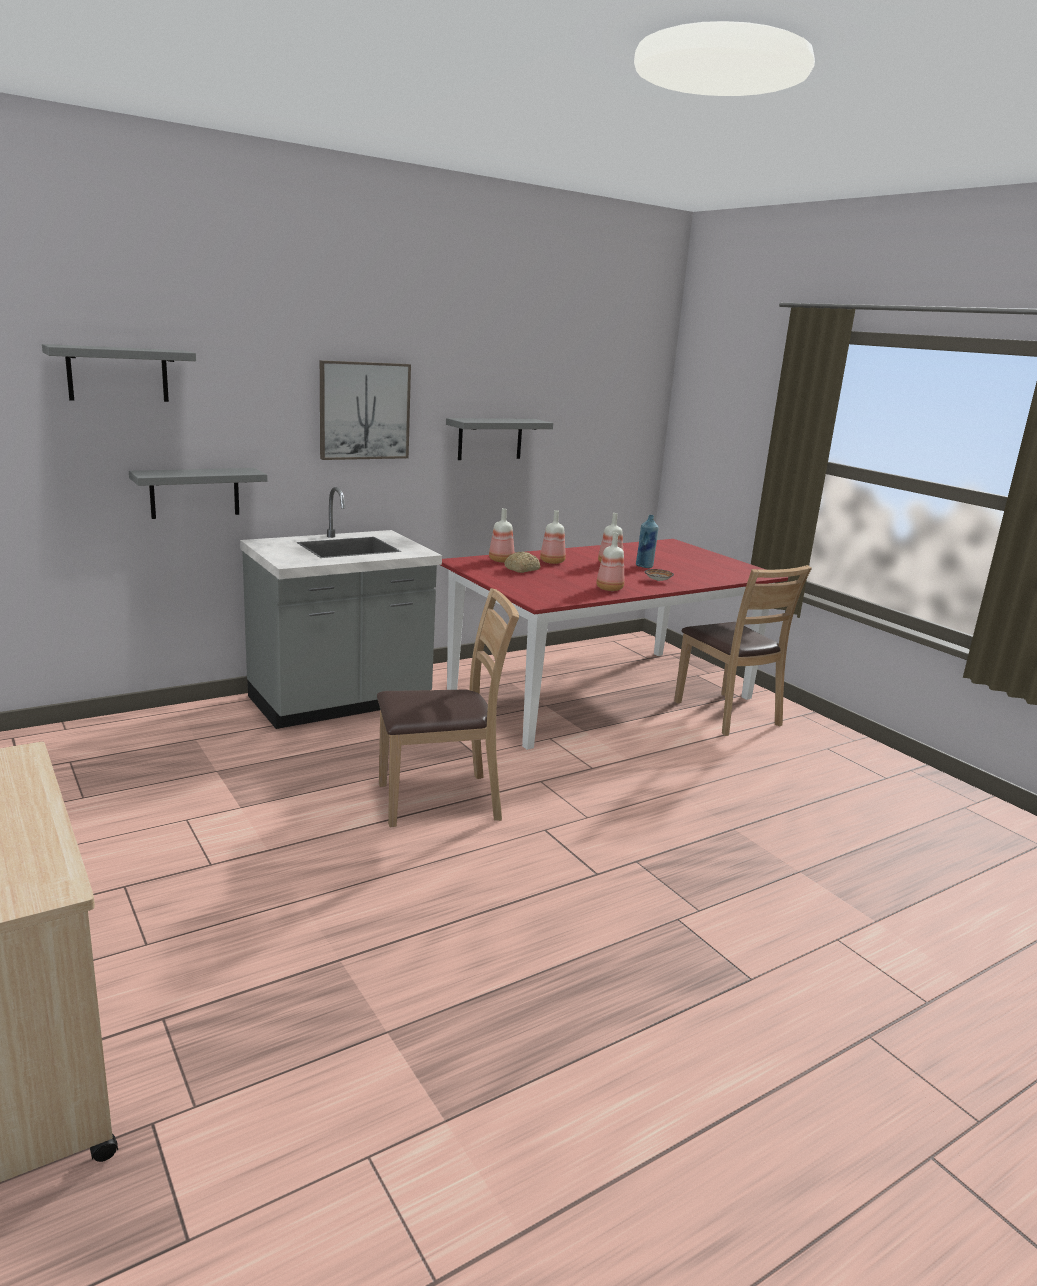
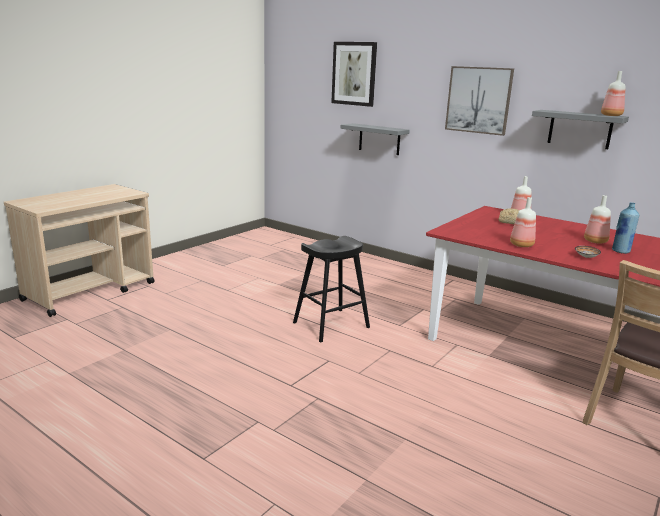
camera: 70 degrees right, 0 degrees up
(118, 374) = (354, 73): grey shelf -> picture
(340, 703) = (412, 280): grey counter -> none
(440, 800) = (331, 325): brown chair -> black stool
(551, 561) = (553, 227): bottle -> bottle (611, 115)

